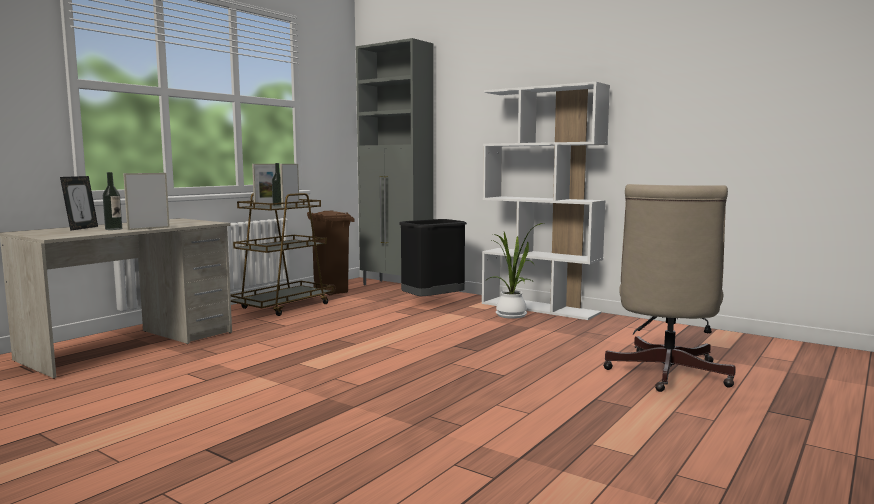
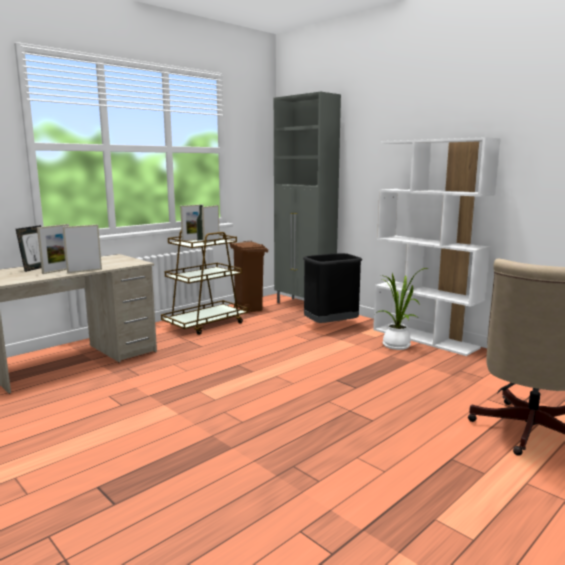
camera: 10 degrees right, 5 degrees up
(113, 229) = (58, 271): bottle -> picture frame

